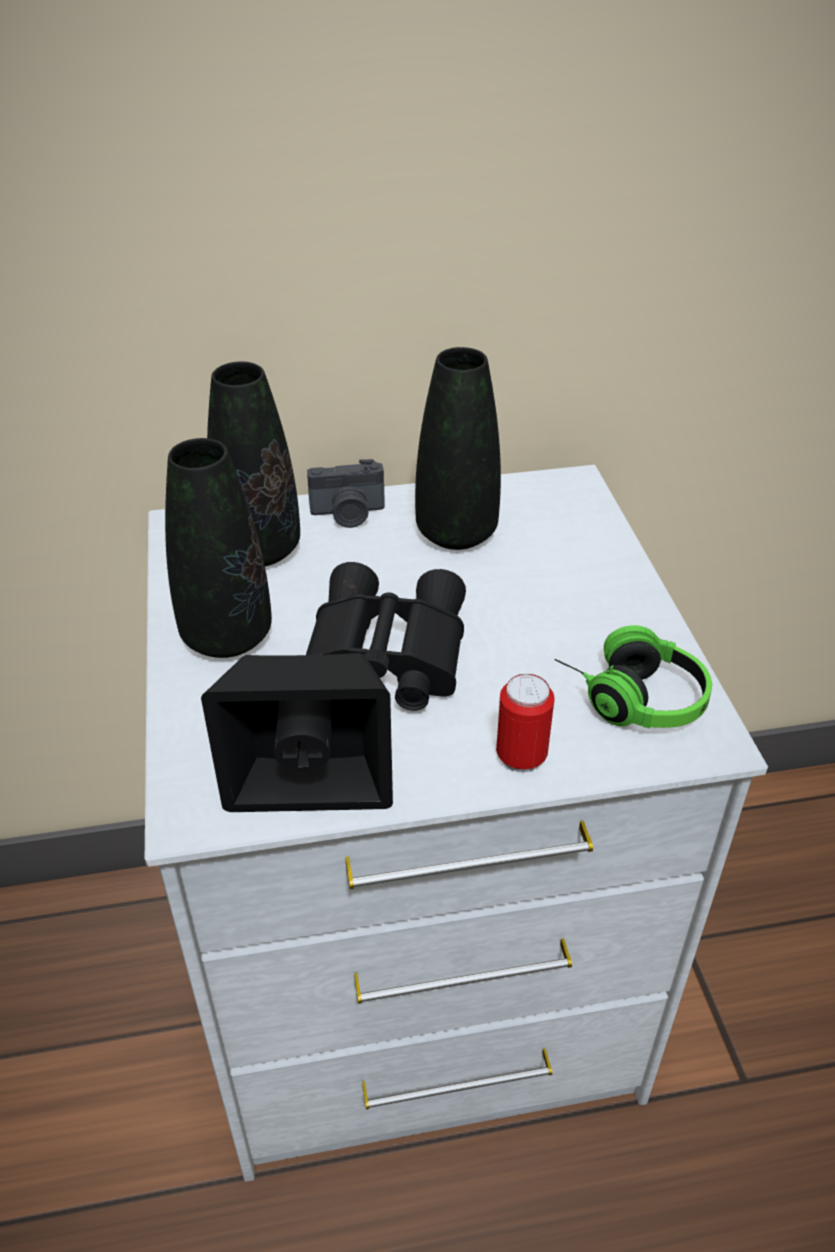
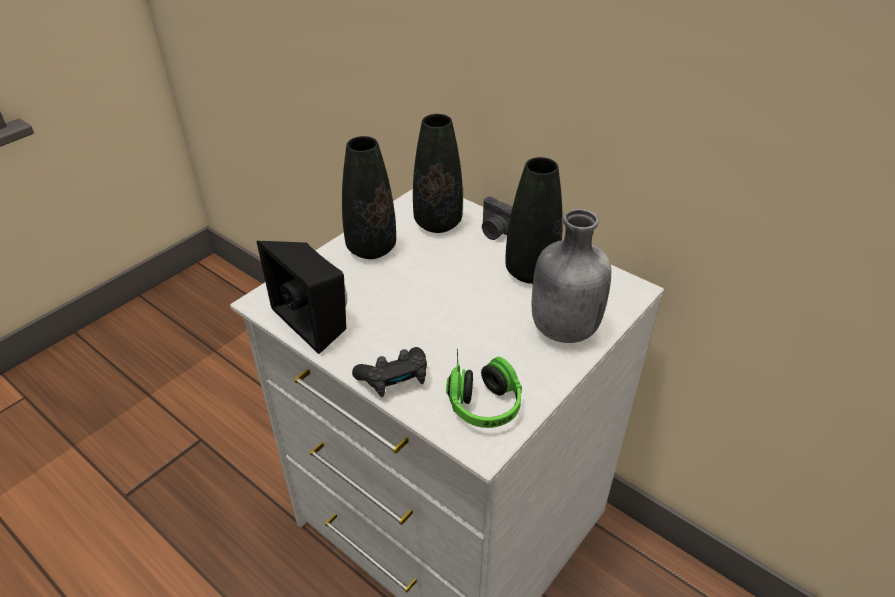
camera: 50 degrees right, 0 degrees up
(382, 656) = (412, 298): black binoculars -> none
(521, 757) = (394, 379): can -> black game controller
(581, 568) = (562, 329): none -> grey bottle

